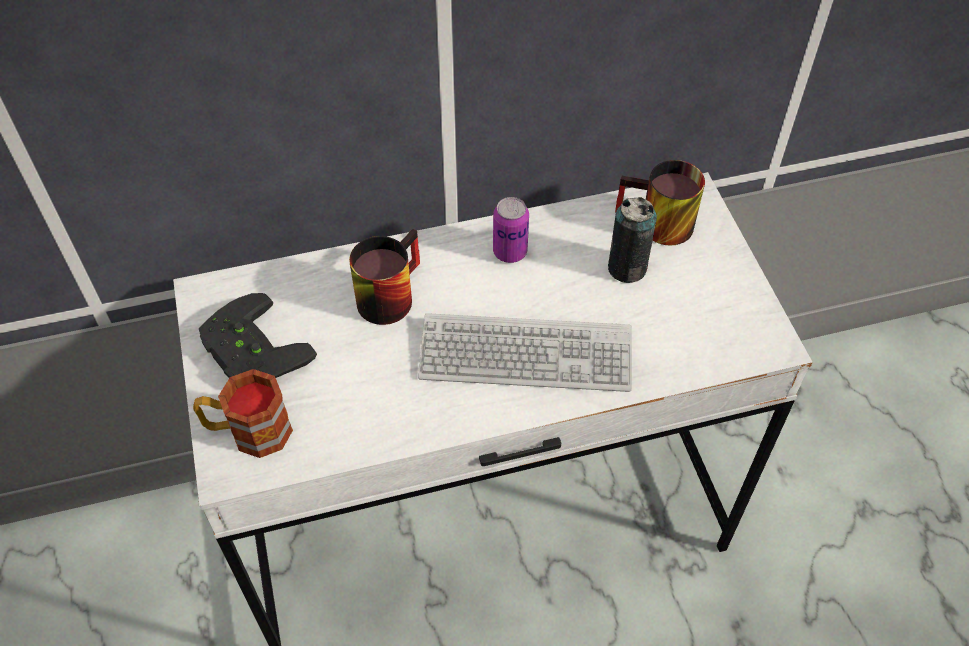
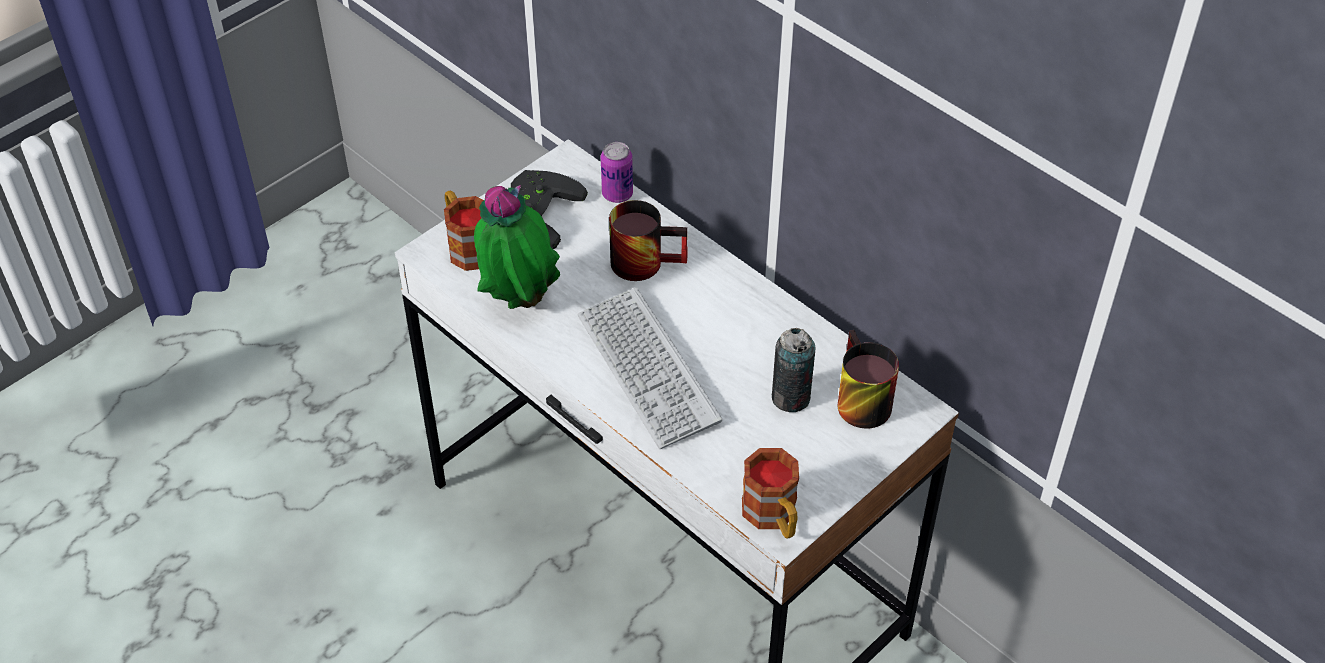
camera: 60 degrees right, 5 degrees down
(359, 419) = (519, 299): none -> potted plant
(510, 252) = (747, 314): can -> can (617, 194)
(754, 344) = (773, 517): none -> mug

